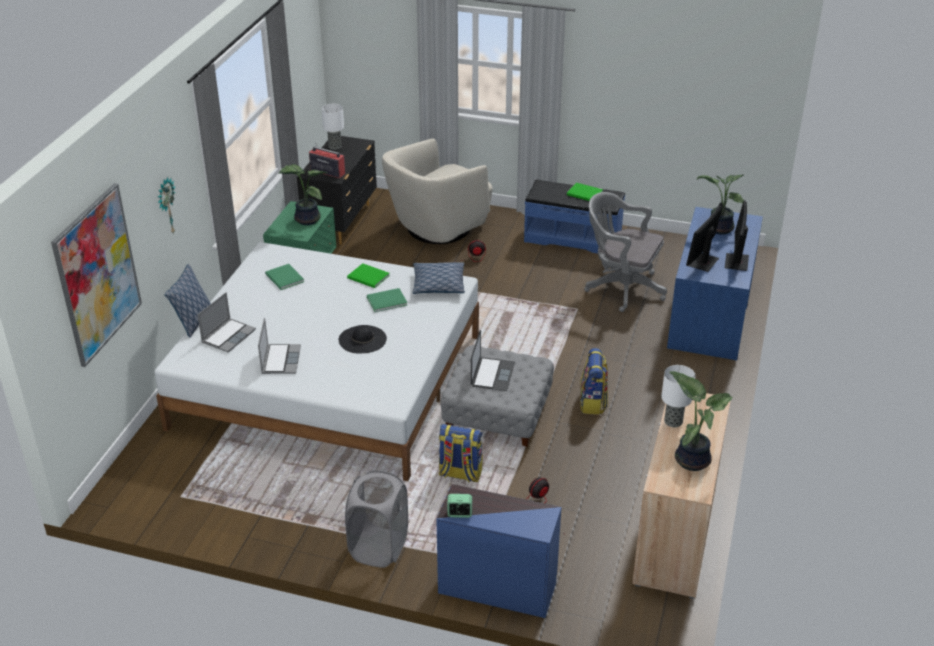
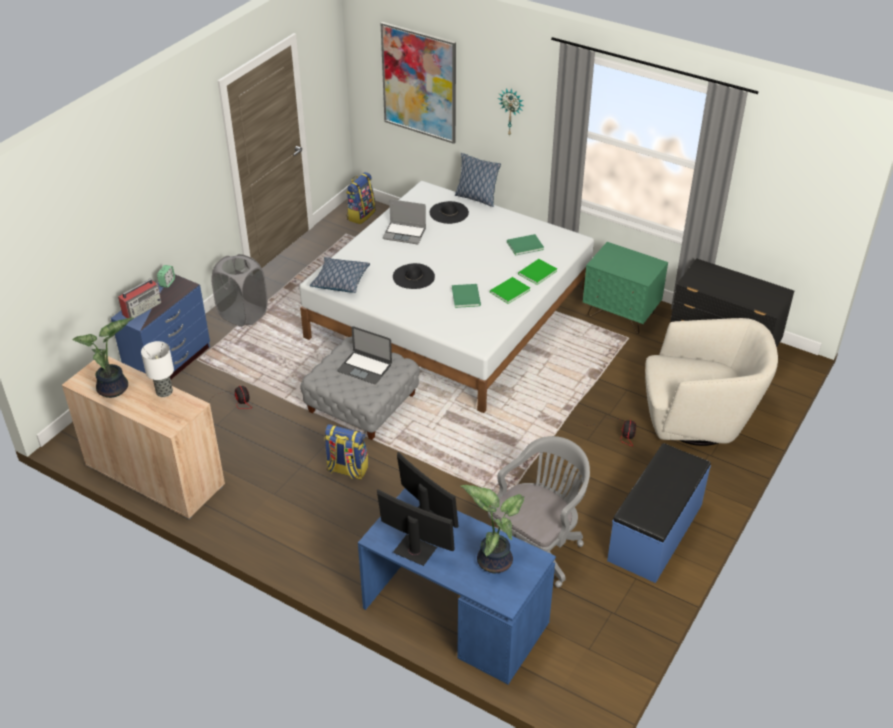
camera: 105 degrees right, 5 degrees up
(228, 336) = (449, 212): laptop -> black hat
(305, 219) = (628, 267): potted plant -> none
(327, 171) = (704, 278): radio -> radio (143, 308)
(334, 146) = (763, 289): table lamp -> none
(437, 228) = (698, 420): beige armchair -> beige armchair turned 120 degrees clockwise
(438, 285) = (480, 331): pillow -> pillow (340, 281)
(460, 473) = (297, 367): backpack -> backpack (360, 215)
(585, 194) = (662, 497): green book -> green book (536, 273)

